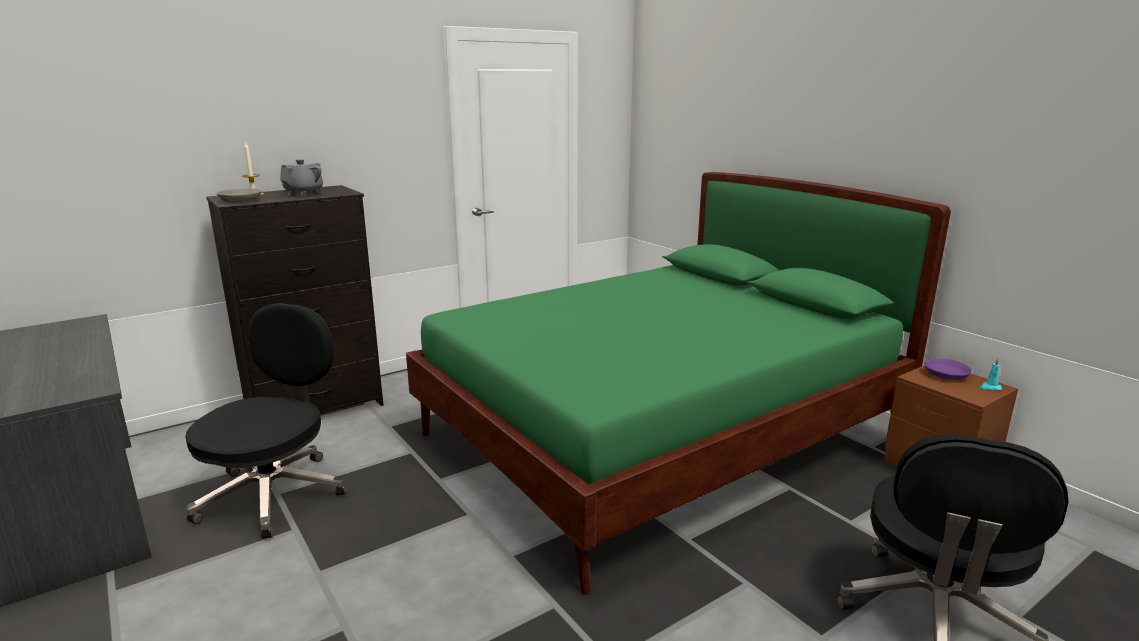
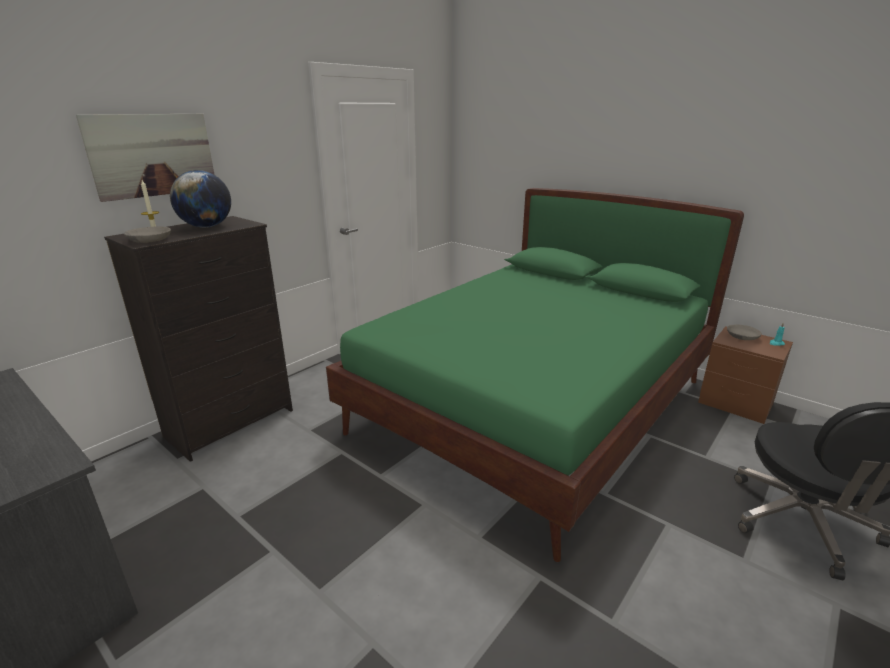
camera: 15 degrees left, 5 degrees up
(264, 119) = (153, 155): none -> picture
(275, 493) = (234, 516): black office chair -> none
(304, 193) = (206, 227): grey teapot -> globe
(945, 375) = (741, 336): purple bowl -> grey bowl

